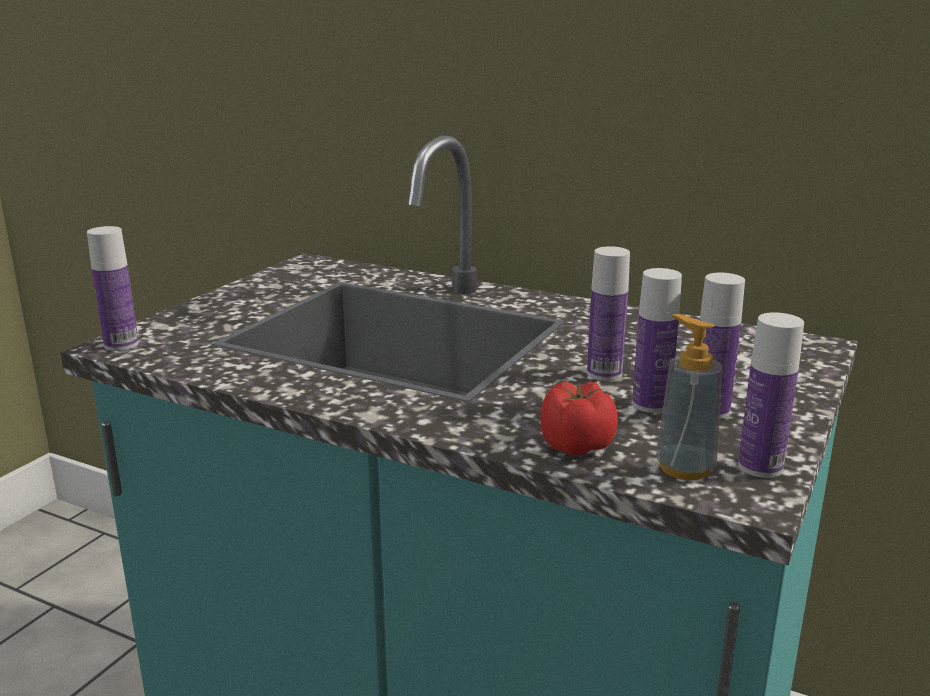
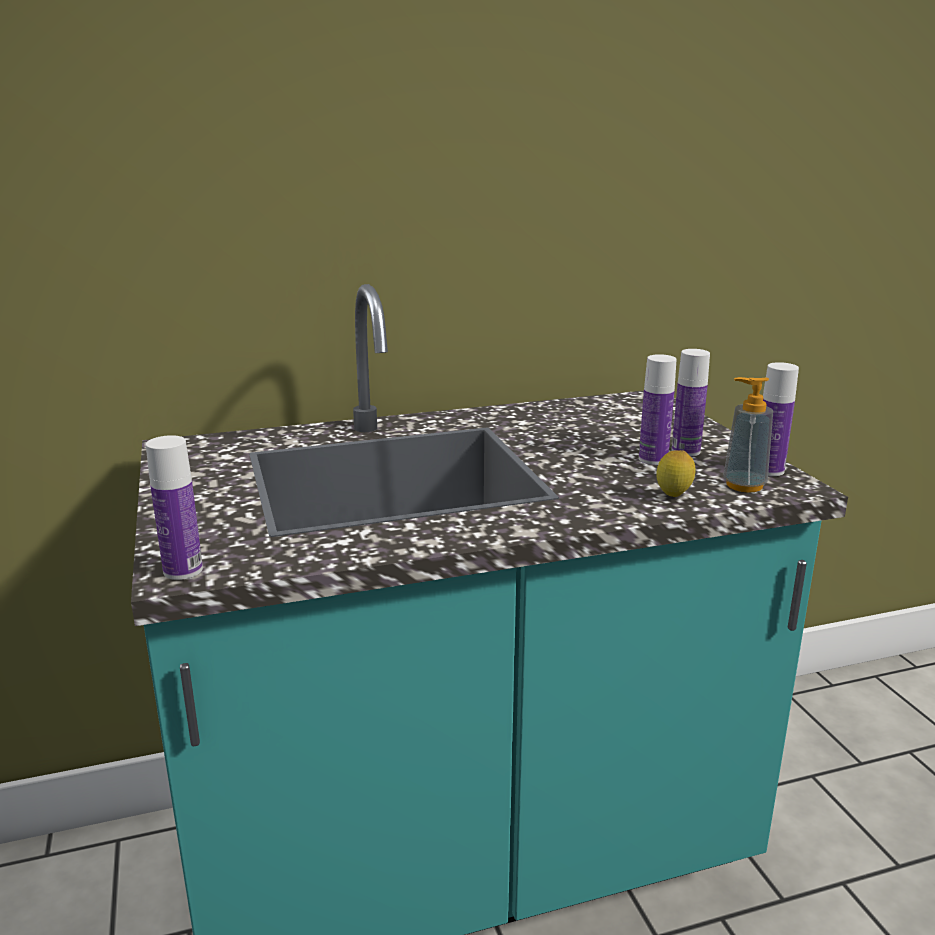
camera: 45 degrees left, 0 degrees up
(575, 445) = (673, 497): tomato -> lemon
(604, 373) = (590, 451): bottle -> none

